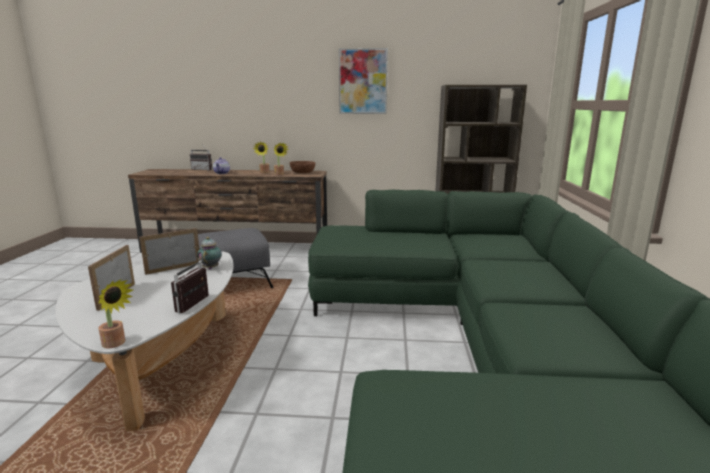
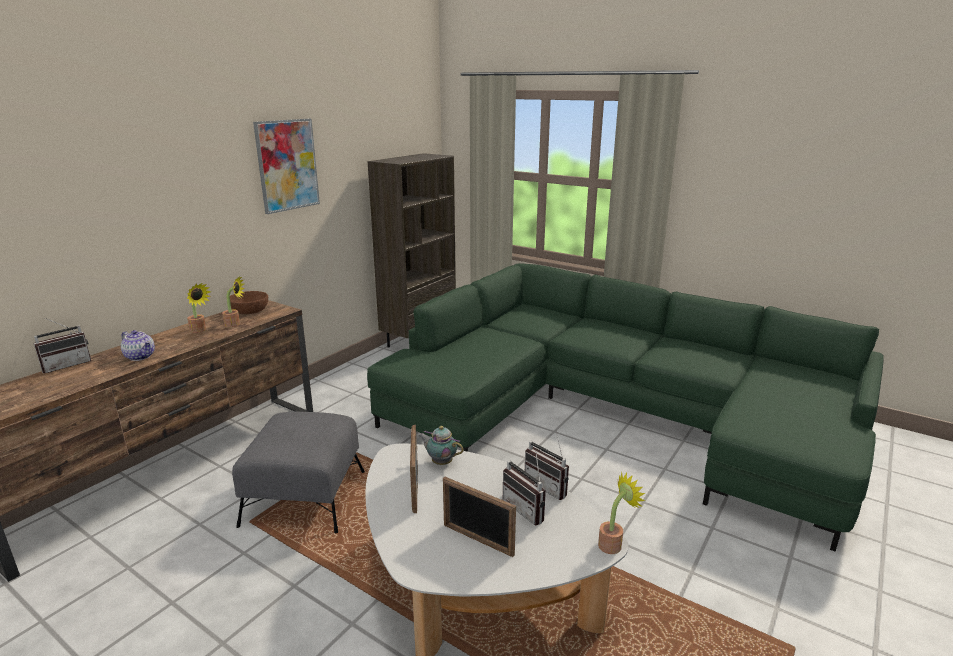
camera: 60 degrees left, 5 degrees up
(160, 304) = (527, 509): none -> radio

